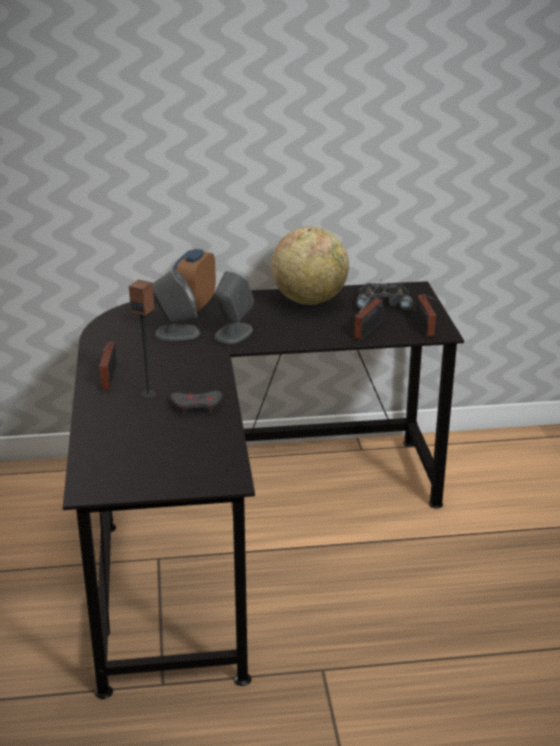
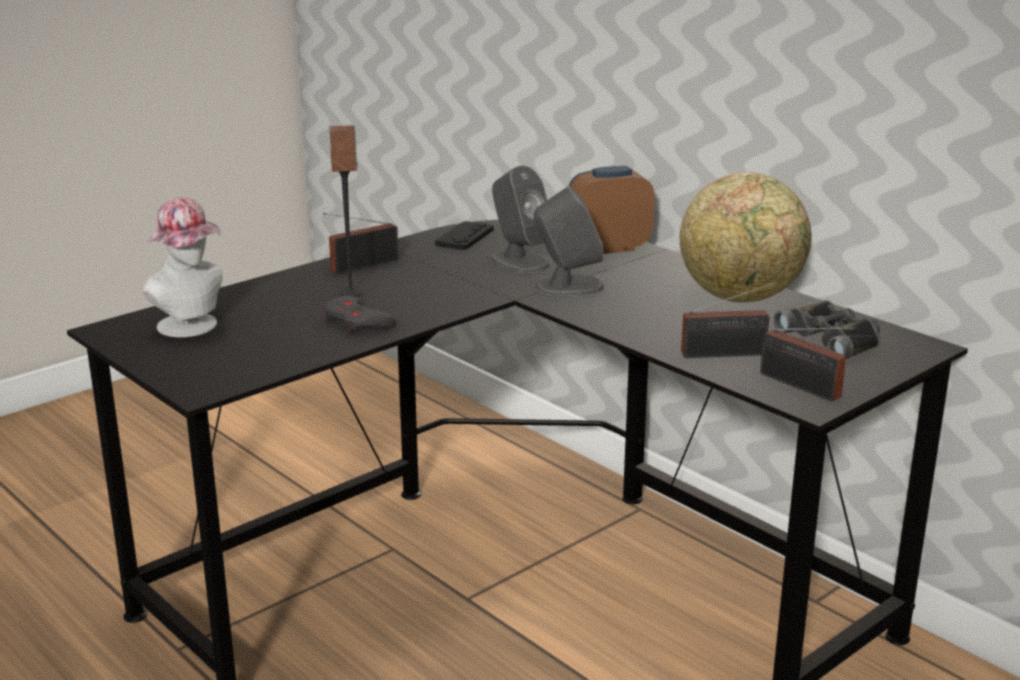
camera: 55 degrees right, 5 degrees down
(112, 334) = (464, 237): none -> black game controller
(128, 459) = (193, 327): none -> hat
(424, 327) = (803, 387): radio -> radio turned 90 degrees counterclockwise

